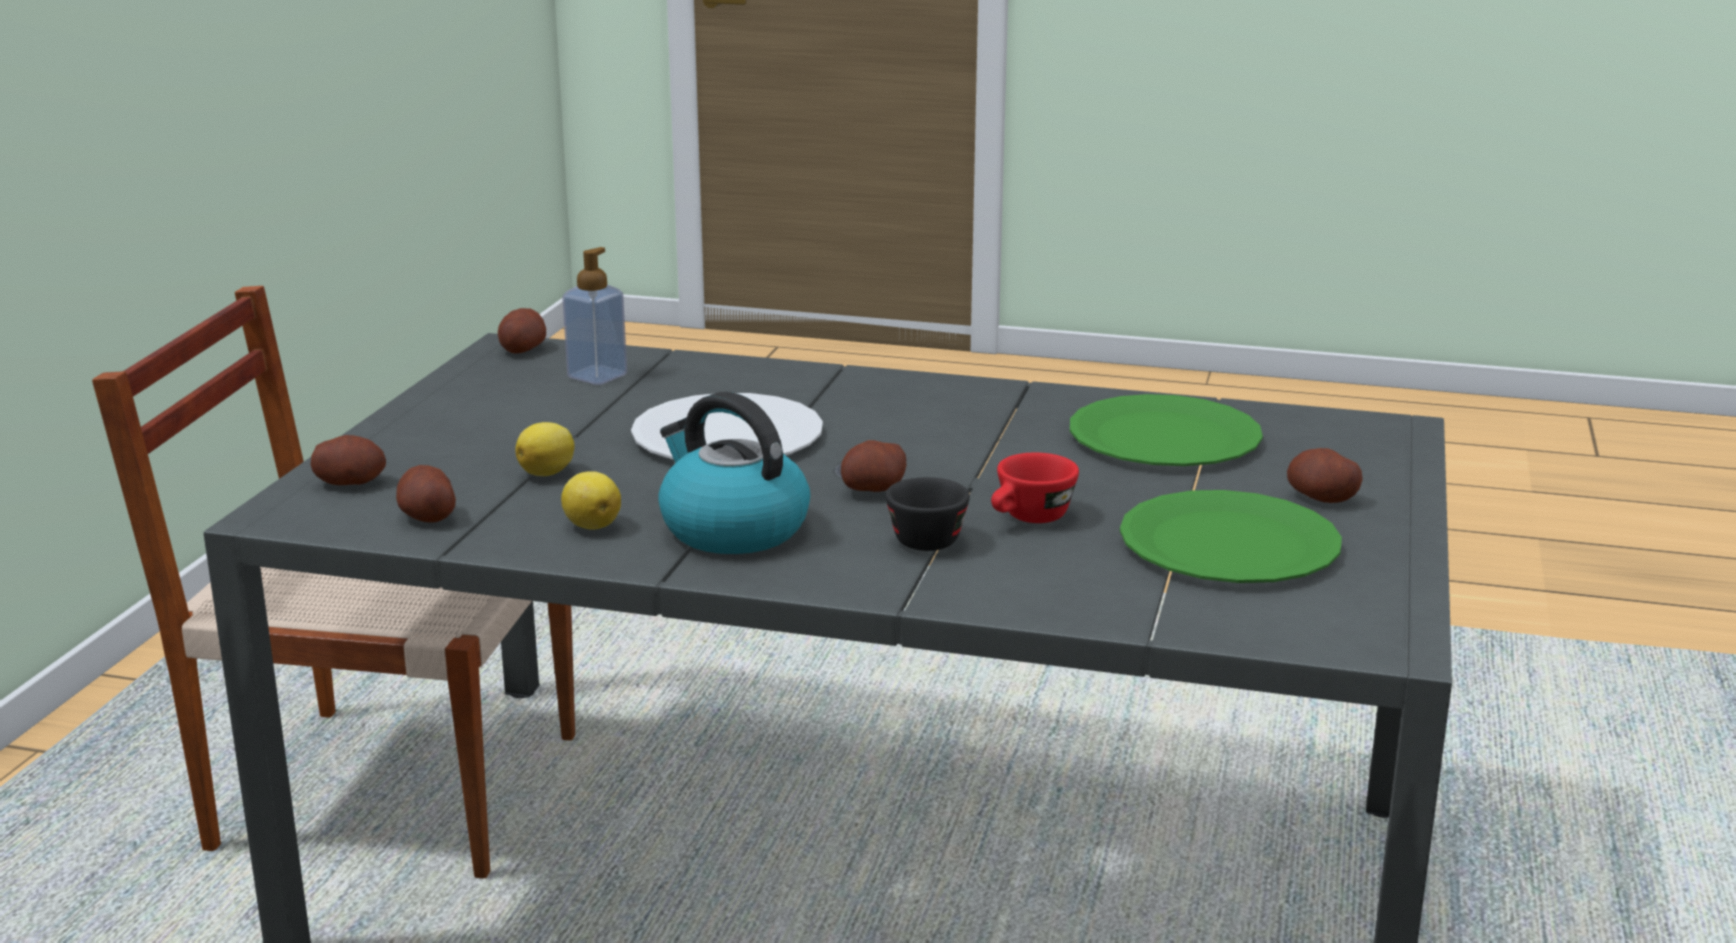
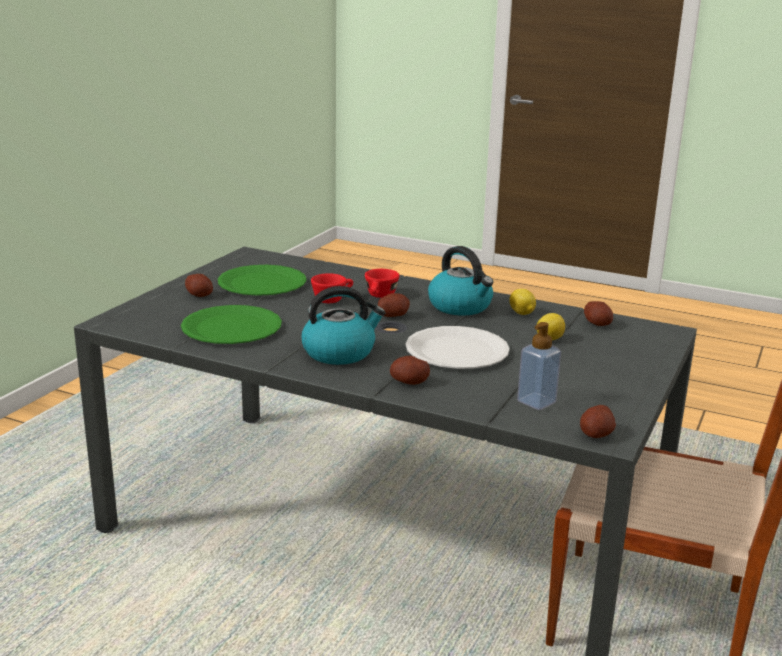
camera: 170 degrees left, 0 degrees up
(350, 482) = (646, 343): potato -> potato (409, 382)
(926, 536) = (380, 296): black cup -> red cup
(933, 415) = (340, 352): none -> kettle

